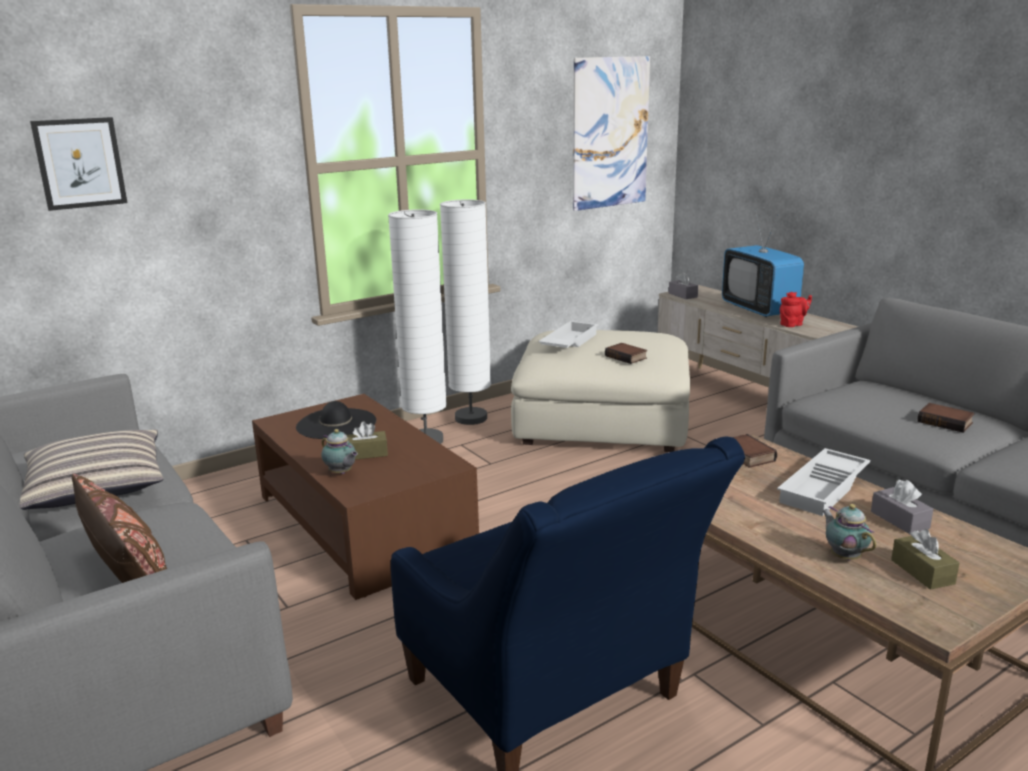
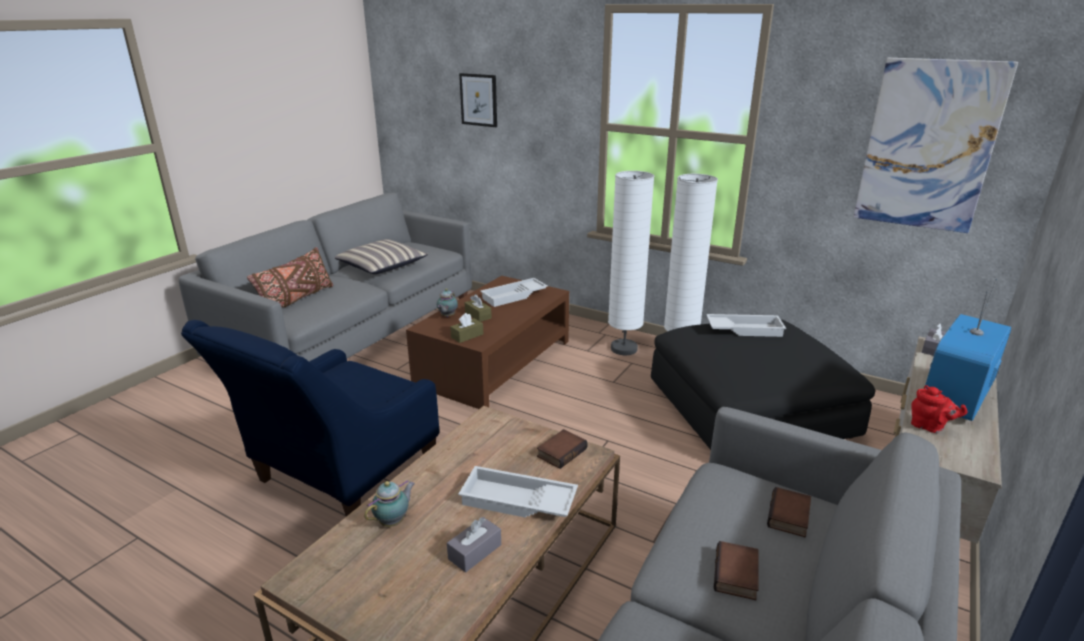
camera: 65 degrees right, 5 degrees up
(336, 424) = (514, 296): black hat -> white tray
(603, 418) = (749, 411): beige ottoman -> black ottoman
(627, 357) = (740, 360): book -> book (790, 517)
(922, 572) = (380, 568): brown tissue box -> brown tissue box (467, 336)

